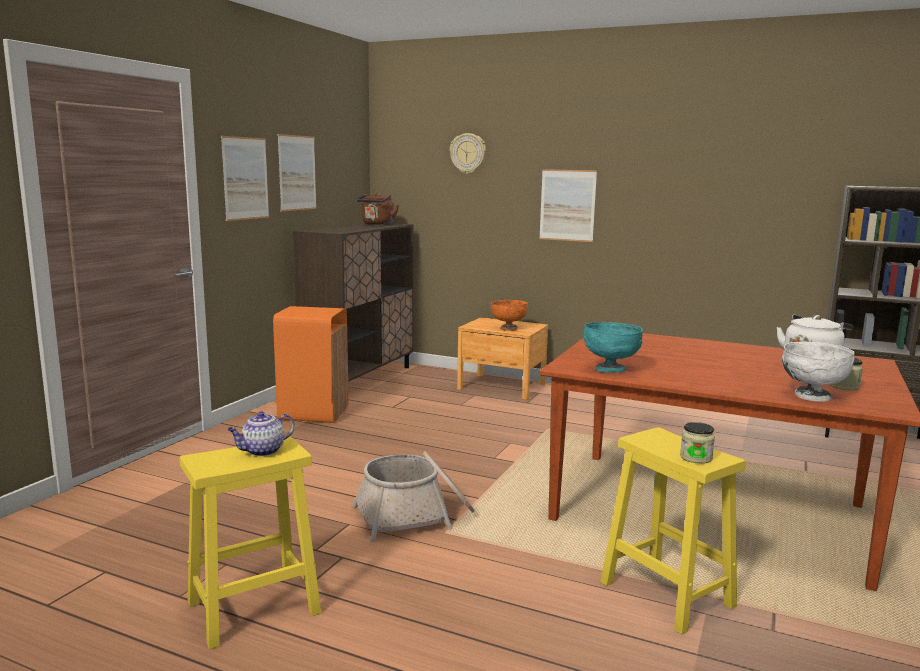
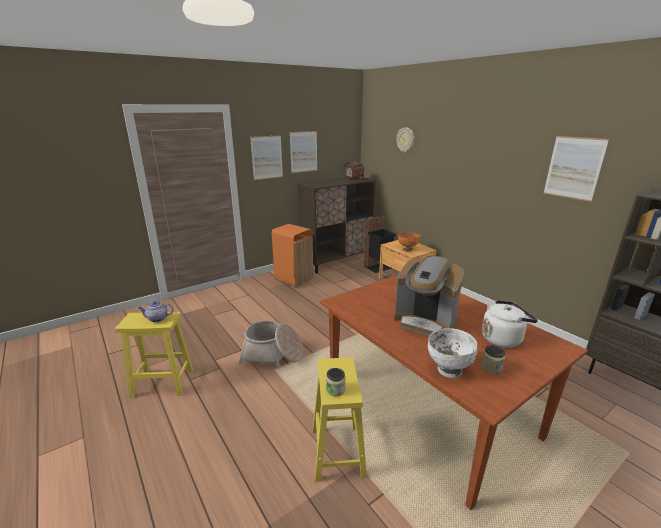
camera: 30 degrees right, 10 degrees up
(441, 377) = (379, 267): none -> black trash can
(567, 205) = (454, 178): picture -> picture (574, 168)
(611, 370) = (358, 310): turquoise bowl -> none
(709, 366) = (425, 321): none -> coffee machine

